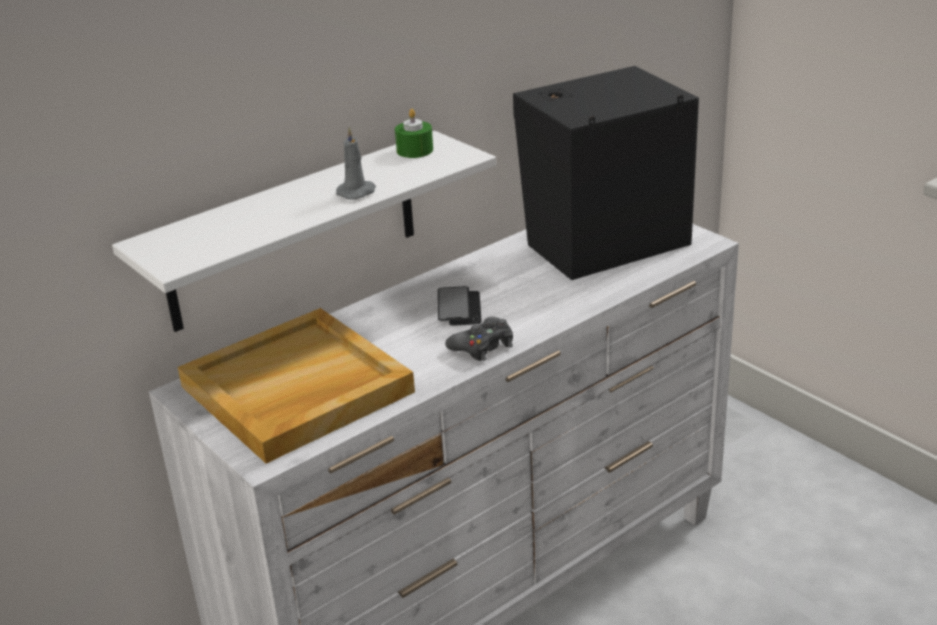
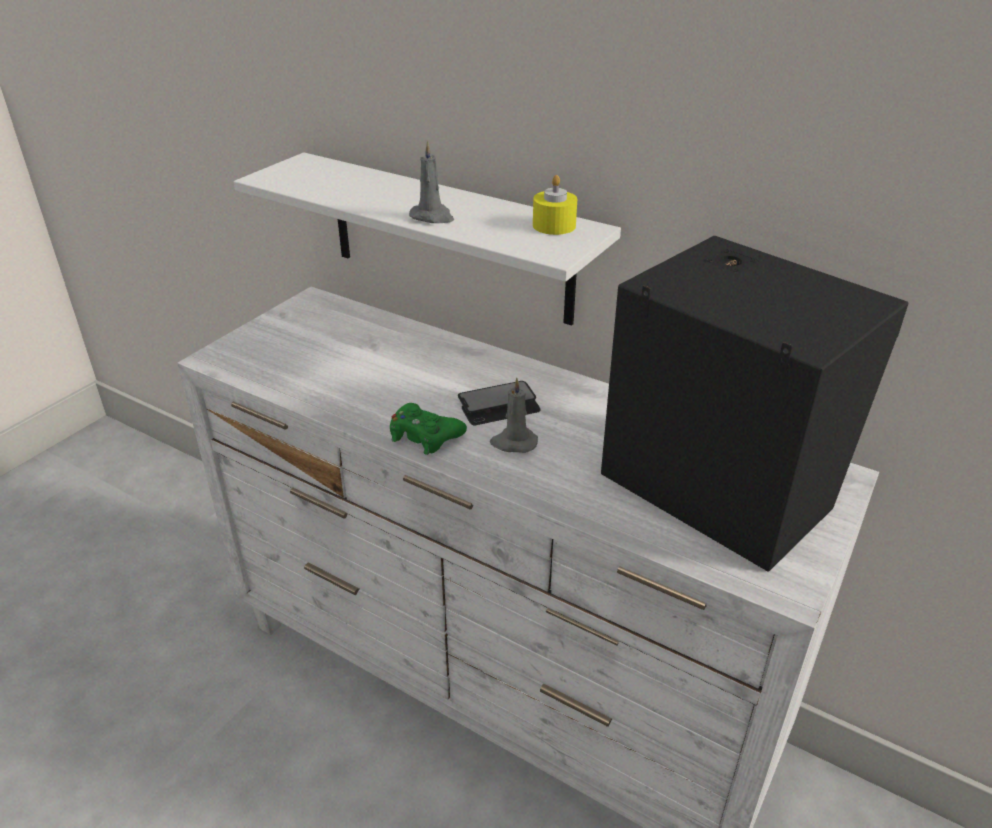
camera: 70 degrees right, 5 degrees up
(296, 390) = (320, 348): beige tray -> none
(415, 150) = (554, 225): green candle -> yellow candle
(483, 346) = (424, 436): black game controller -> green game controller
(514, 308) = (513, 442): none -> grey candle

